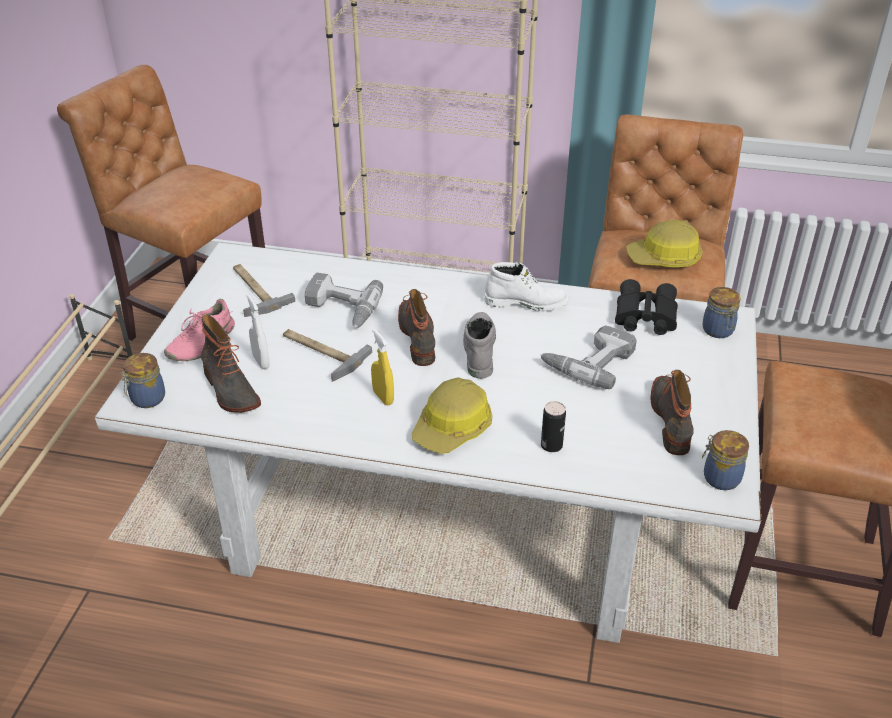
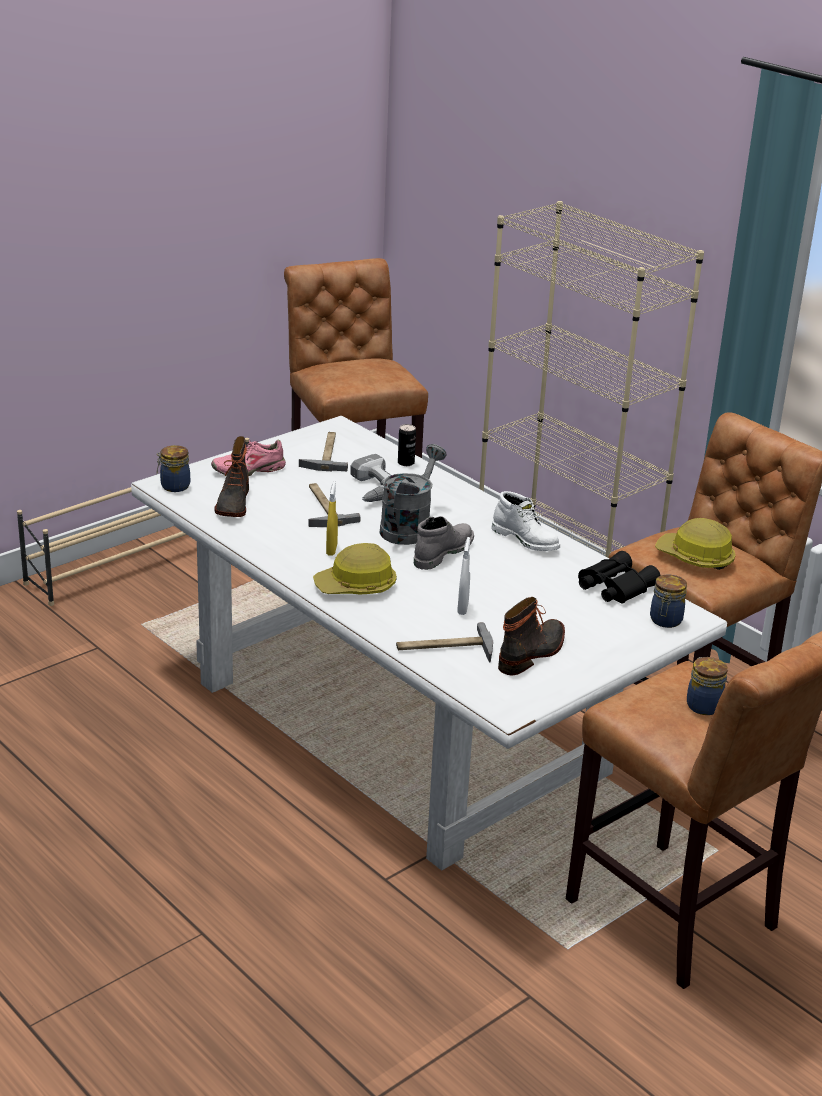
camera: 35 degrees right, 10 degrees down
(261, 361) = (275, 496): white spray bottle -> white spray bottle (462, 608)
(419, 337) = (409, 527): boot -> grey watering can
(551, 445) = (414, 626): can -> can (406, 463)
(588, 361) = (520, 593): power drill -> none
(604, 455) = (444, 648): none -> hammer
(719, 477) = (515, 699): jar -> jar (703, 705)

